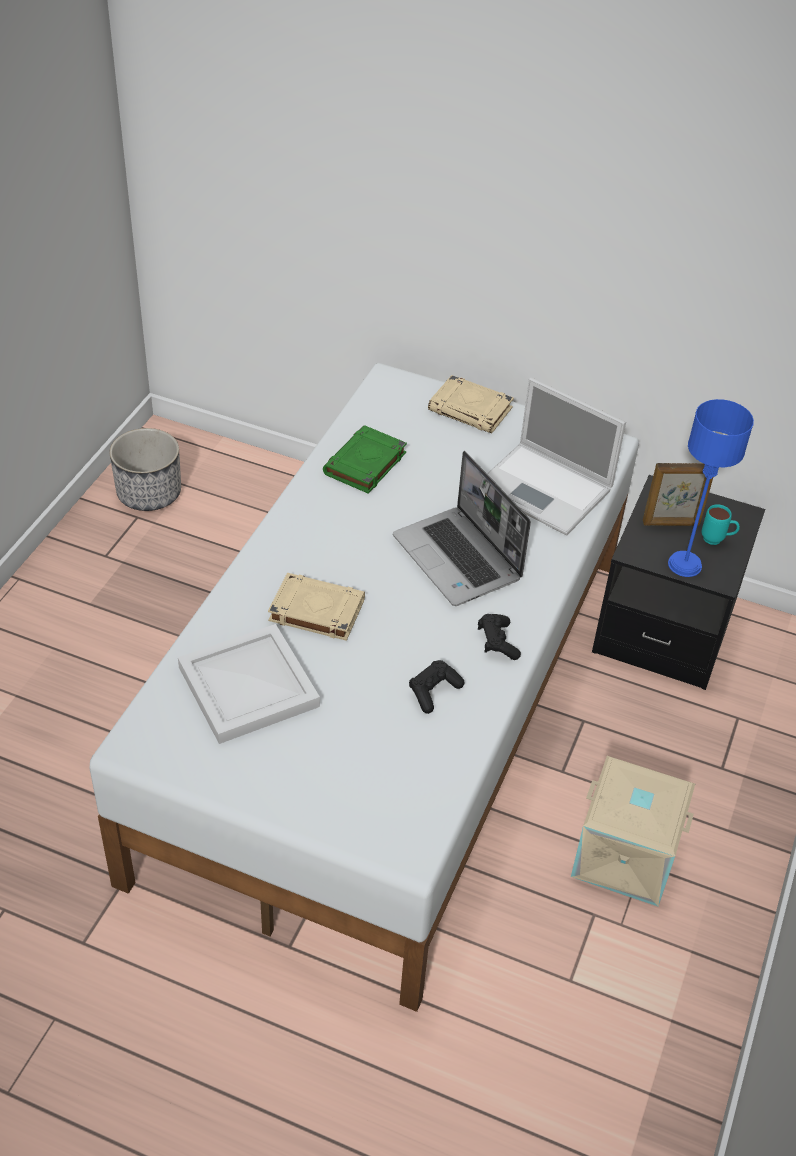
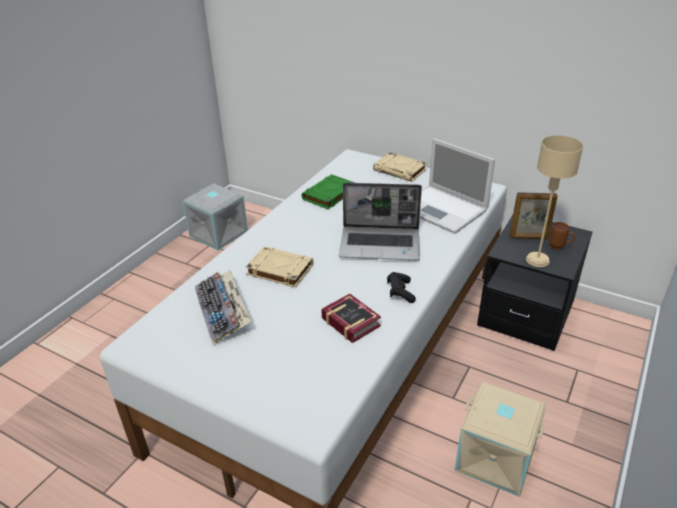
camera: 10 degrees right, 10 degrees down
(149, 493) = (219, 233): planter -> grey storage box
(250, 687) = (223, 312): white tray -> keyboard
(433, 692) = (350, 320): black game controller -> book
(459, 559) = (381, 244): laptop -> laptop turned 60 degrees counterclockwise
(685, 564) = (537, 260): blue table lamp -> beige table lamp
(717, 540) = (559, 247): turquoise mug -> brown mug

